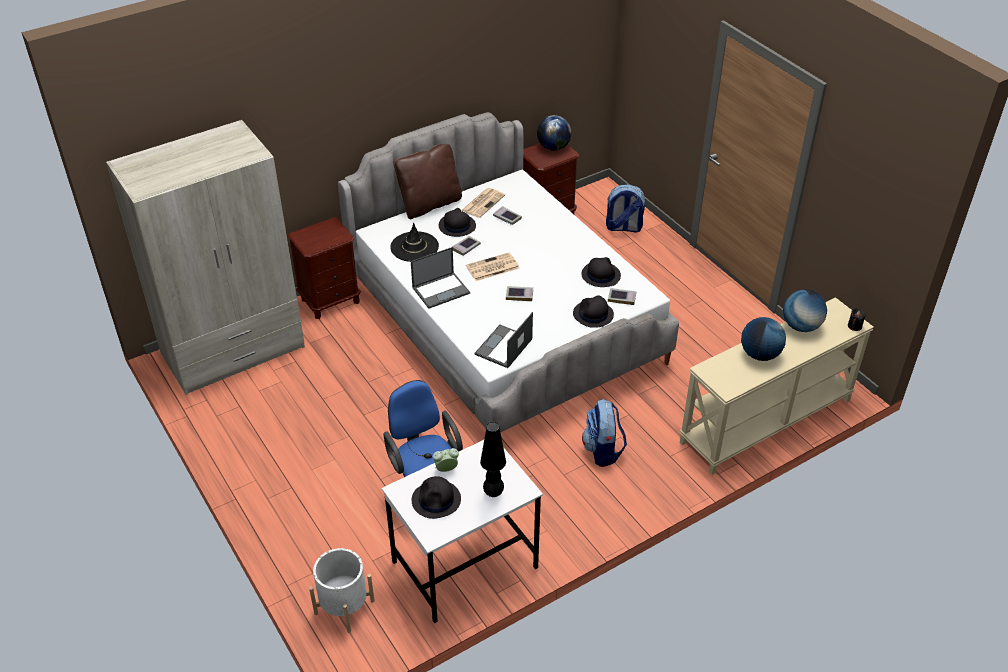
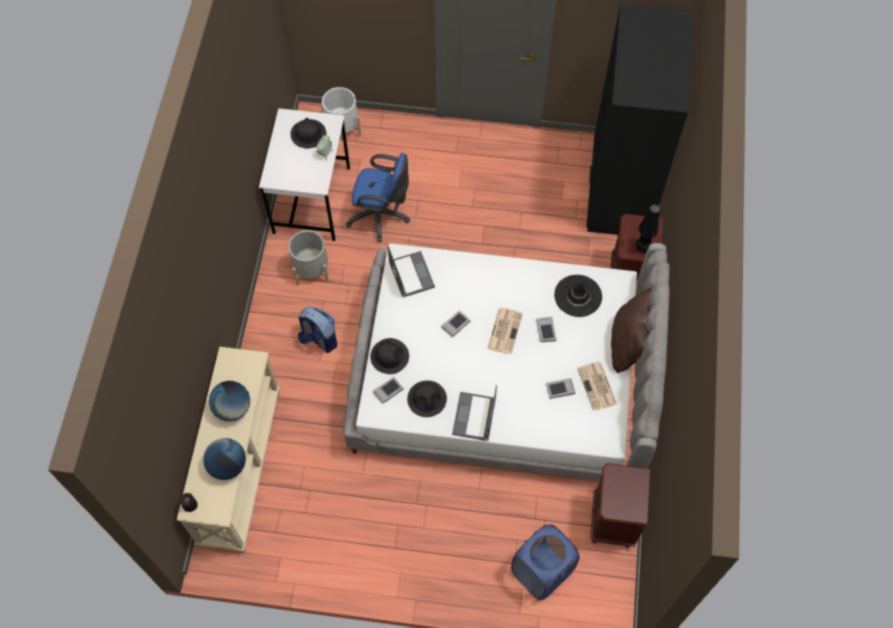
camera: 130 degrees right, 20 degrees up
(234, 351) = (619, 188): beige wardrobe -> black wardrobe
(441, 290) = (508, 278): laptop -> laptop (474, 417)
(456, 226) = (581, 344): black hat -> none
(493, 493) = (284, 164): black table lamp -> black table lamp (642, 248)
(542, 506) = (311, 270): none -> grey planter
(553, 147) = (630, 503): globe -> none
(623, 228) = (541, 572): backpack -> blue laundry basket

